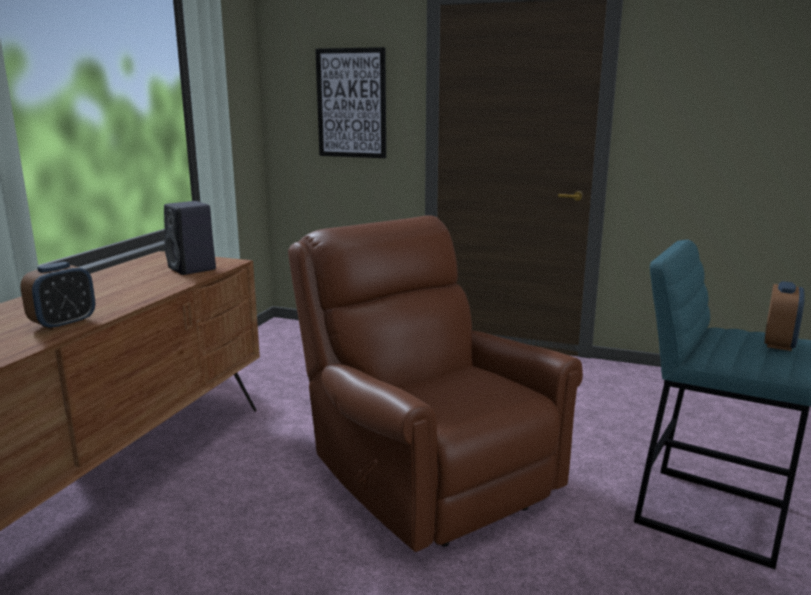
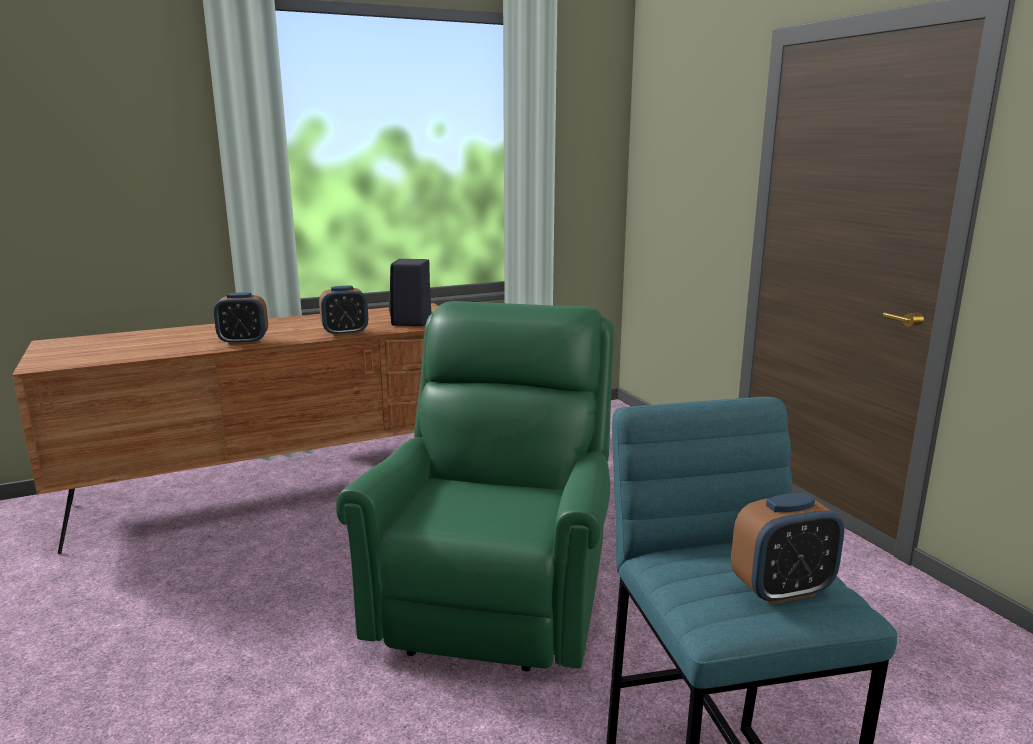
camera: 45 degrees right, 0 degrees up
(155, 291) = (345, 333): none -> alarm clock
(351, 103) = (695, 170): picture -> none
(426, 476) = (496, 592): brown armchair -> green armchair

